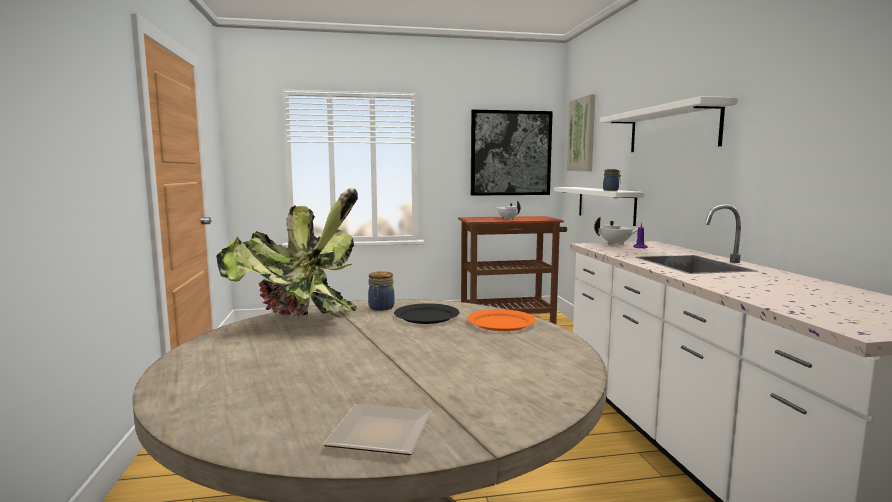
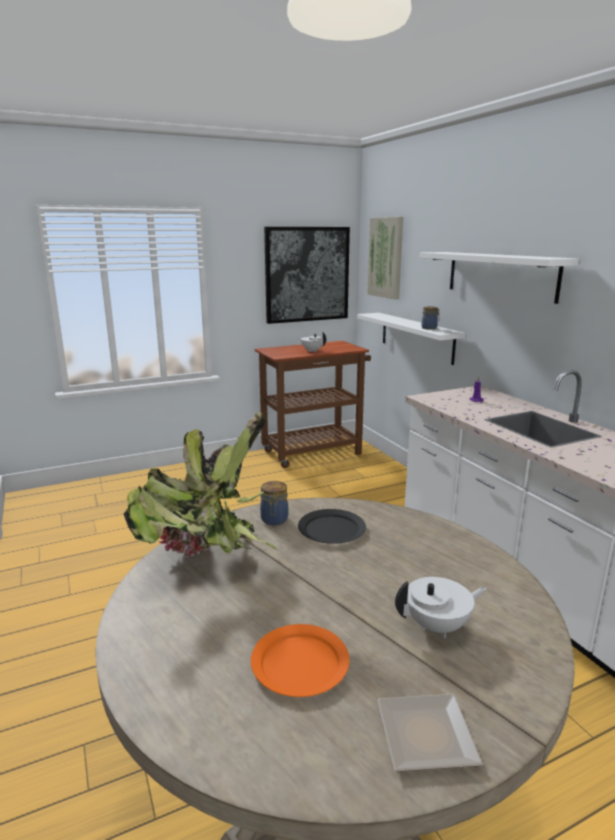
camera: 15 degrees left, 10 degrees up
(500, 323) = (410, 531): orange plate -> orange plate (299, 663)
(616, 244) = (450, 395): white teapot -> white teapot (438, 626)

